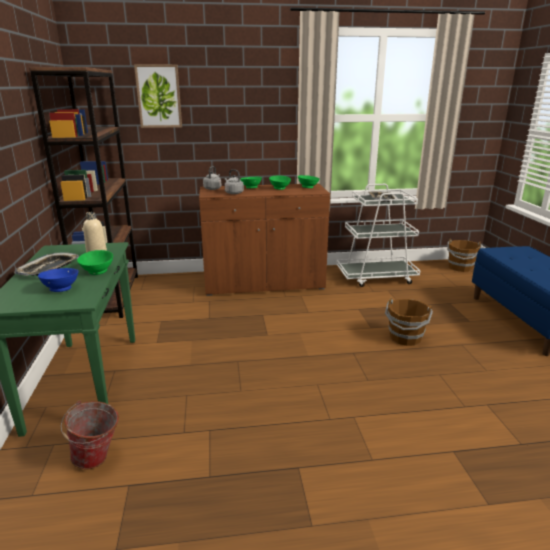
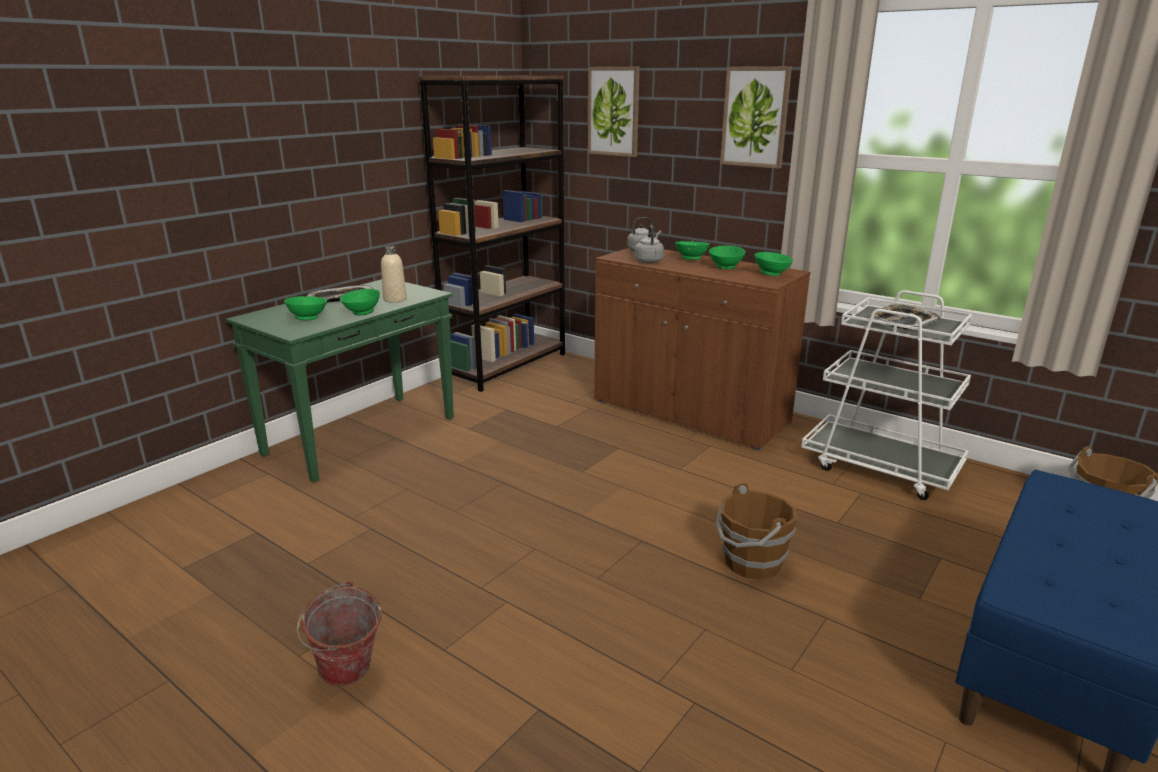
camera: 45 degrees right, 0 degrees up
(62, 289) = (308, 318): blue bowl -> green bowl
(97, 460) = (270, 501): bucket -> bucket (348, 677)
(266, 96) = (755, 117): none -> picture

